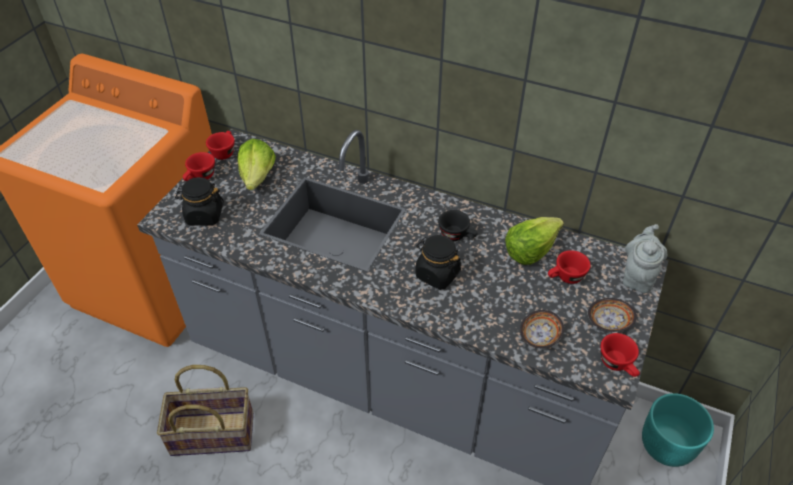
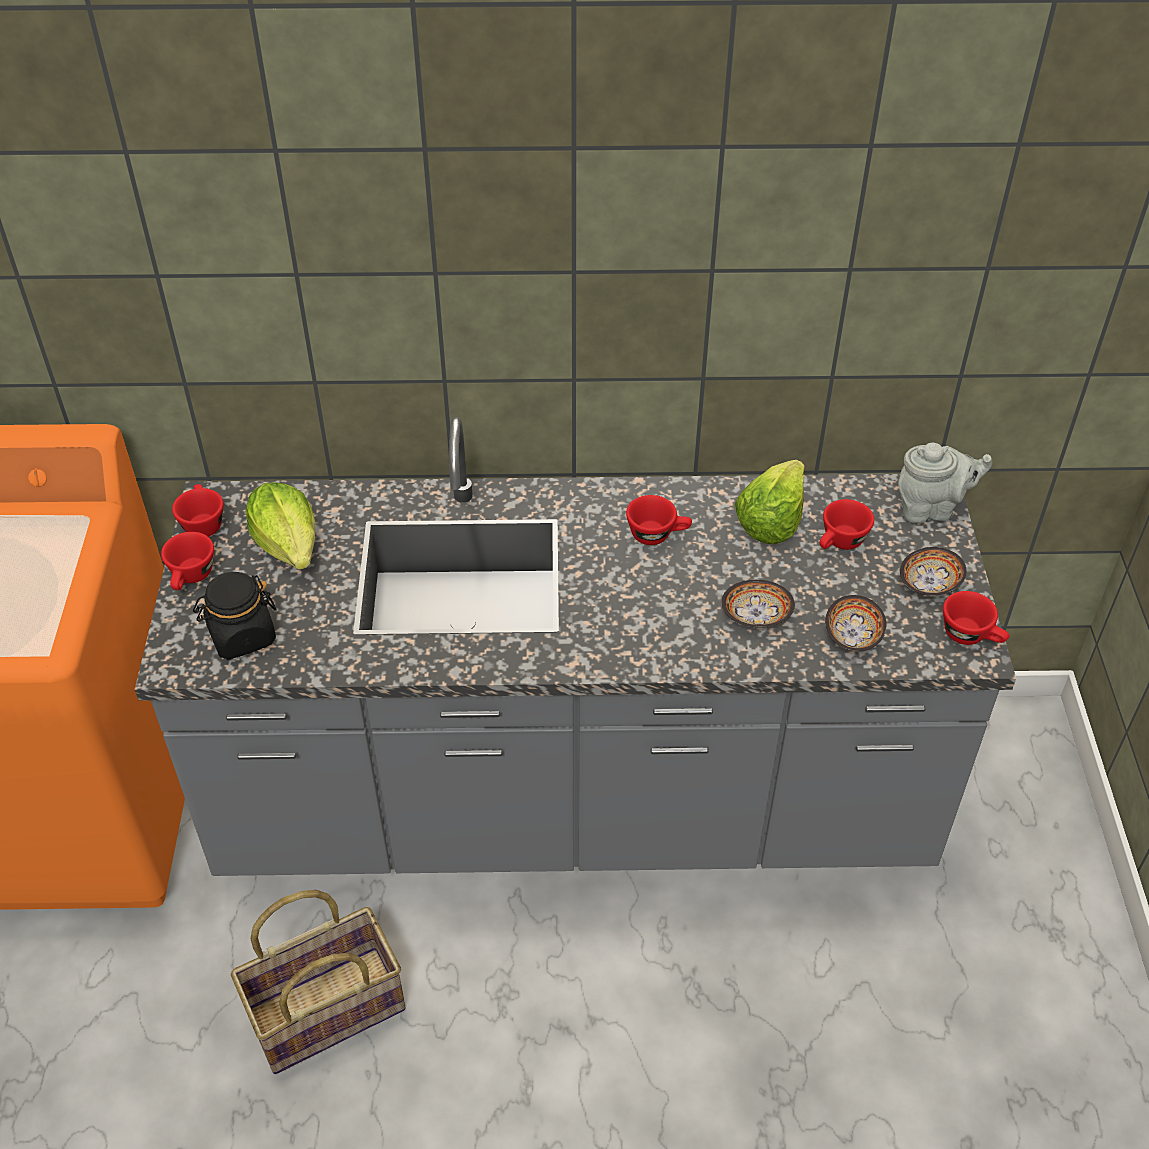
camera: 25 degrees left, 0 degrees up
(437, 274) = (663, 600): black jar -> none
(457, 236) = (657, 534): black cup -> red cup
(486, 303) = (756, 616): none -> bowl
(638, 276) = (931, 508): grey teapot -> grey teapot turned 90 degrees clockwise
(666, 445) = (1001, 749): turquoise planter -> none

